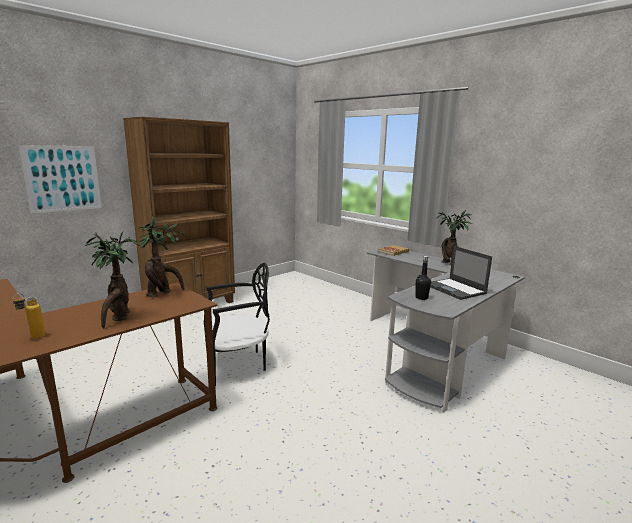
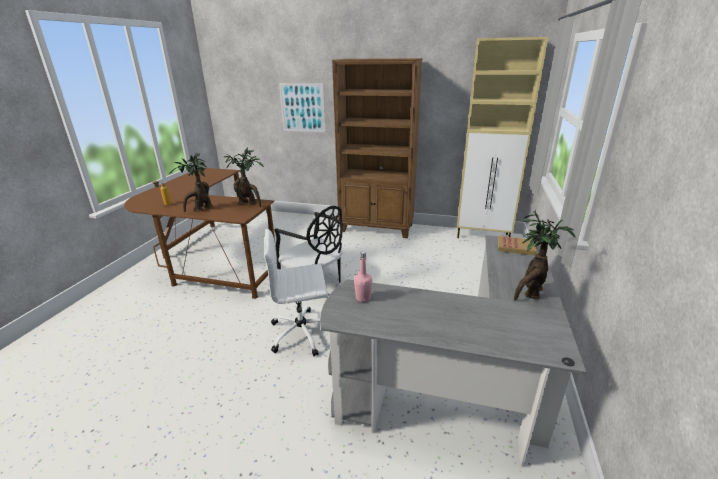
camera: 60 degrees right, 10 degrees up
(278, 280) = (483, 236): none -> beige cabinet
(316, 395) = (303, 333): none -> white office chair
(421, 298) = (363, 298): black bottle -> pink bottle
(456, 289) = (423, 315): laptop -> none

